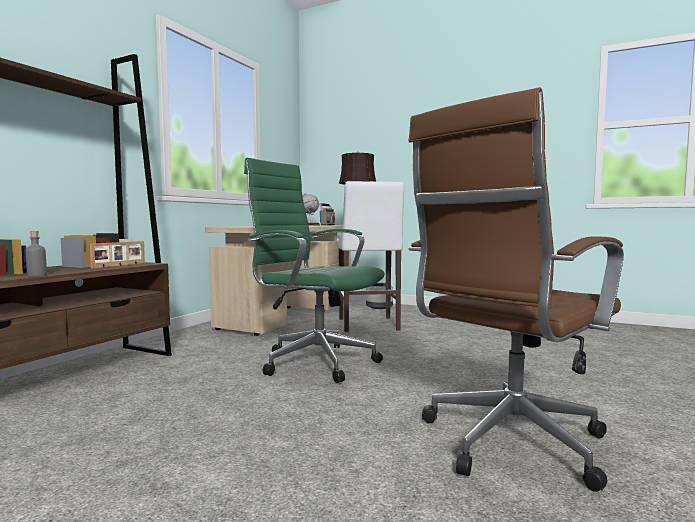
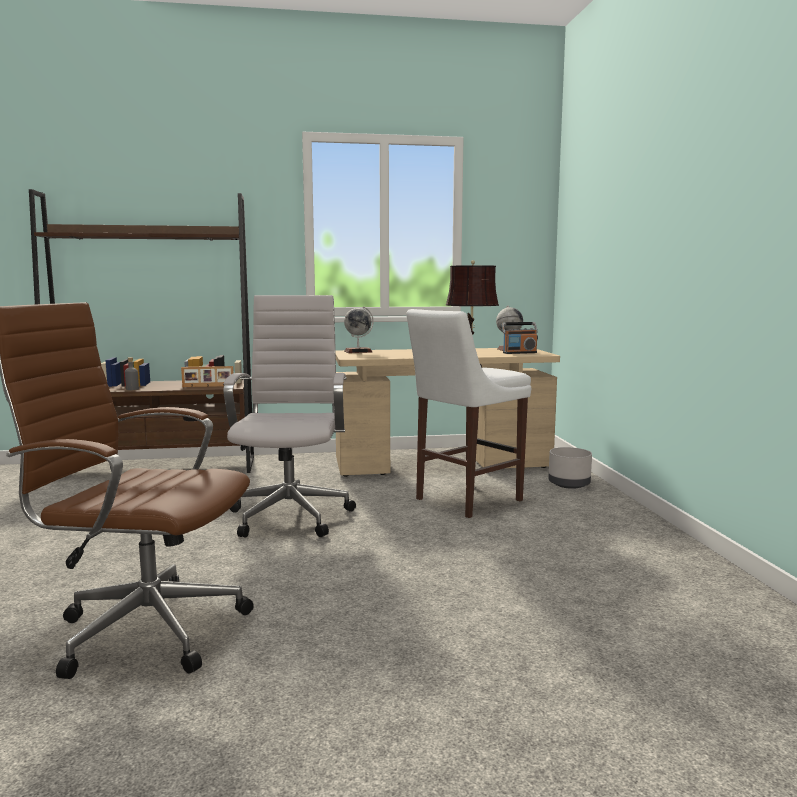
camera: 55 degrees right, 5 degrees up
(232, 226) = (358, 351): none -> globe
(314, 361) = (291, 515): green office chair -> white office chair

